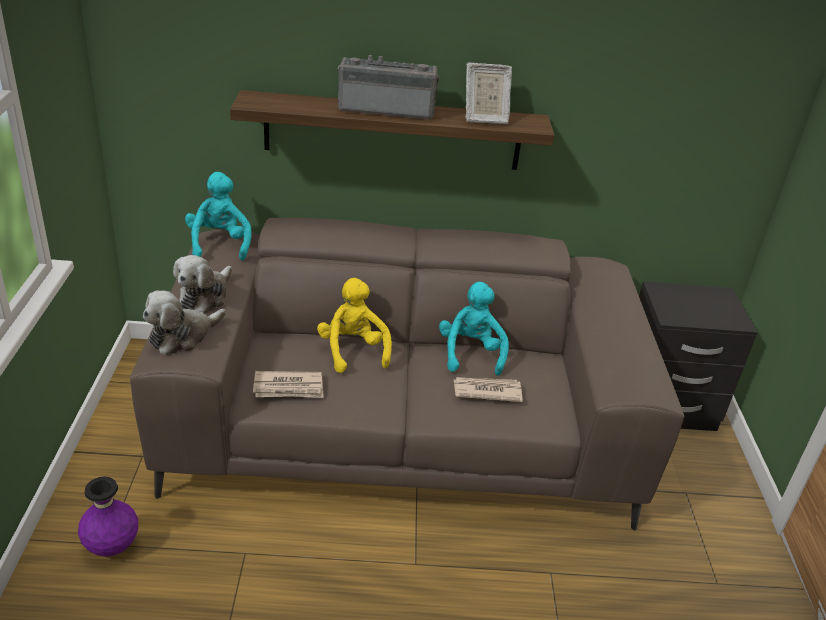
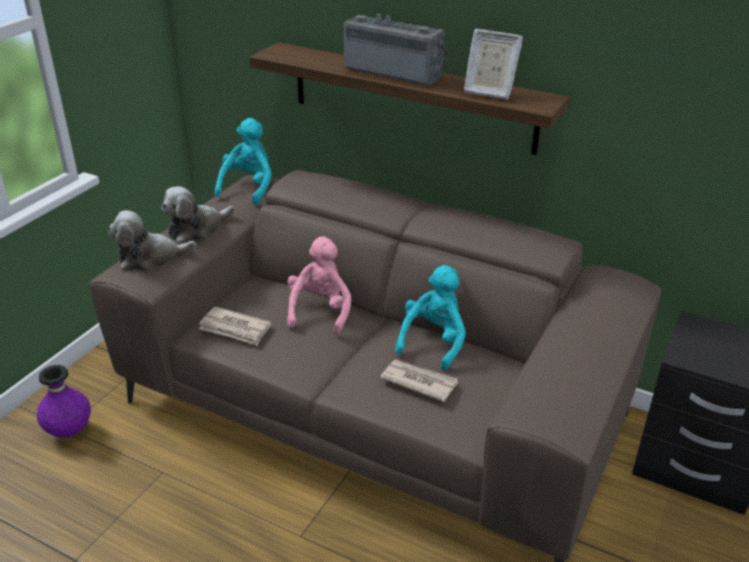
camera: 30 degrees right, 0 degrees up
(353, 351) = (320, 311): yellow plush toy -> pink plush toy

